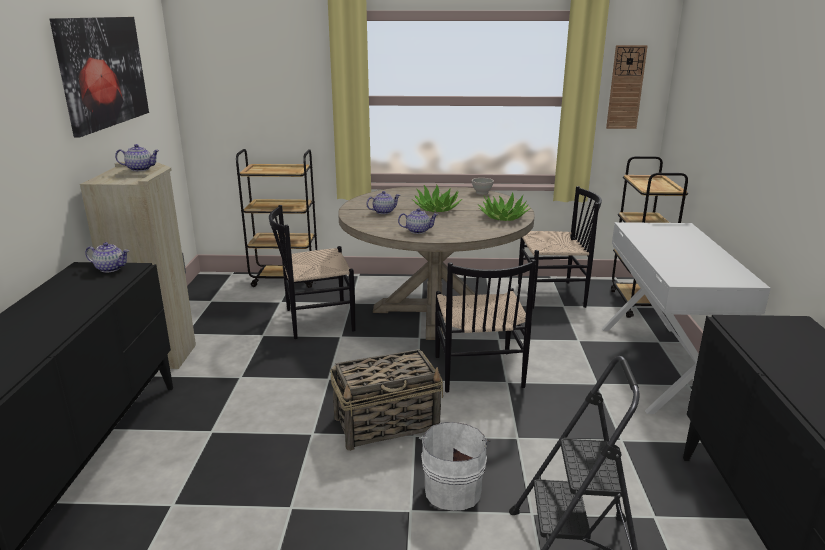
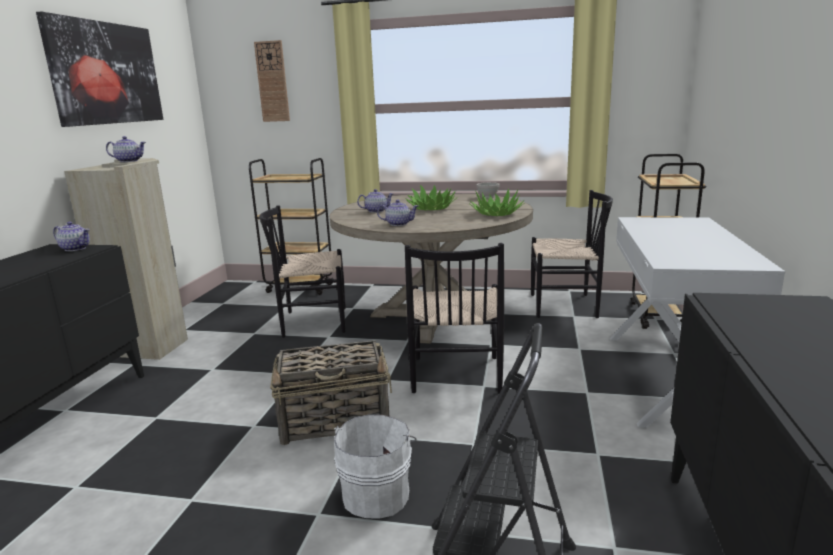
camera: 10 degrees right, 5 degrees down
(626, 87) = (642, 84): wall clock -> wall clock (272, 82)

